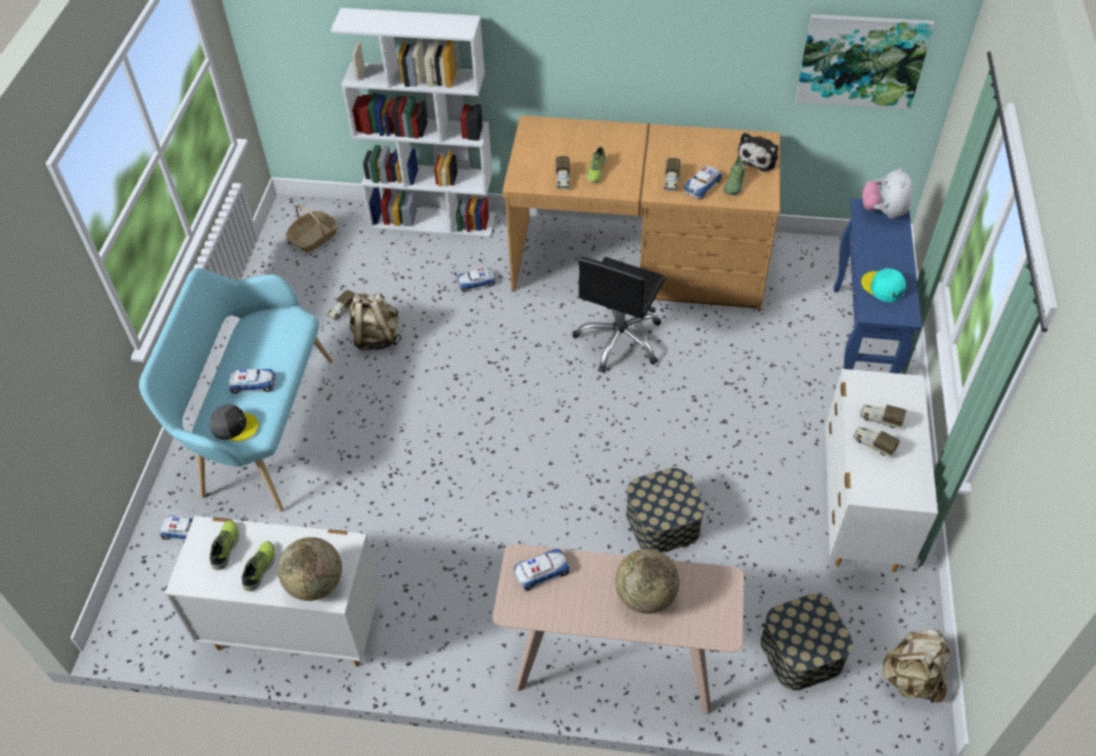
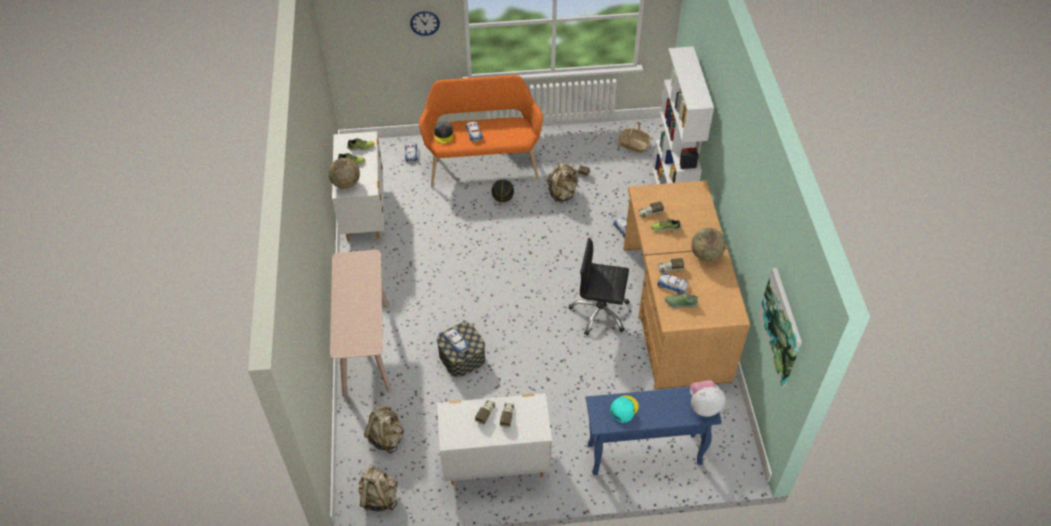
camera: 75 degrees right, 0 degrees up
(61, 313) = (424, 23): none -> wall clock
(260, 428) = (482, 163): turquoise bench -> orange bench
(353, 414) = (502, 198): none -> basketball
(542, 572) = (365, 267): toy car -> toy car (456, 343)
(645, 596) = (357, 312): globe -> globe (706, 255)
(758, 158) = (714, 314): plush toy -> none
(801, 652) = (386, 437): storage box -> beige backpack

